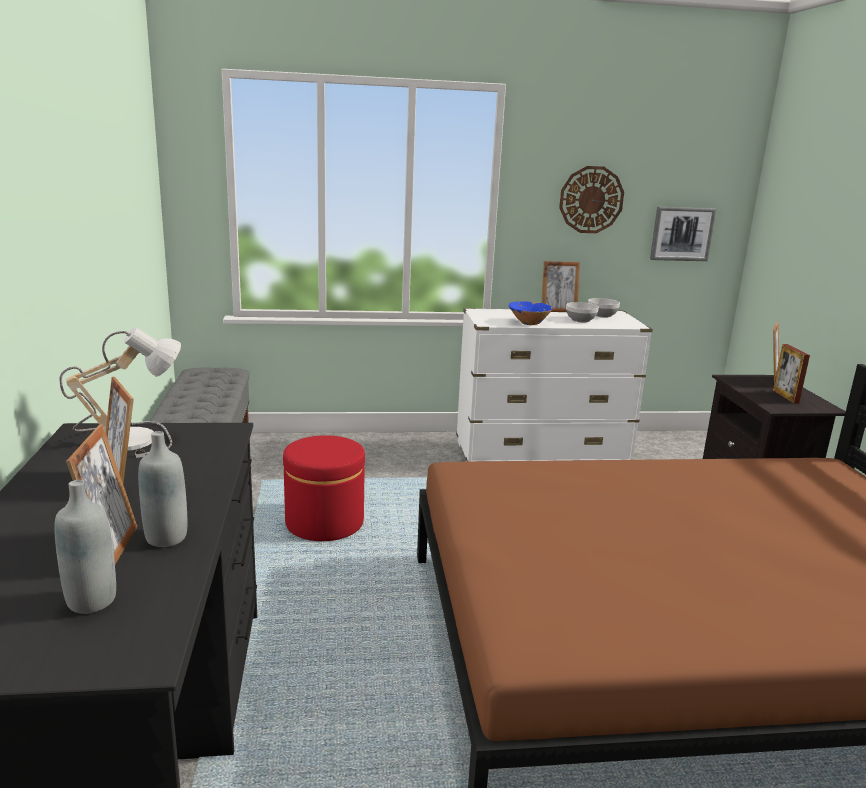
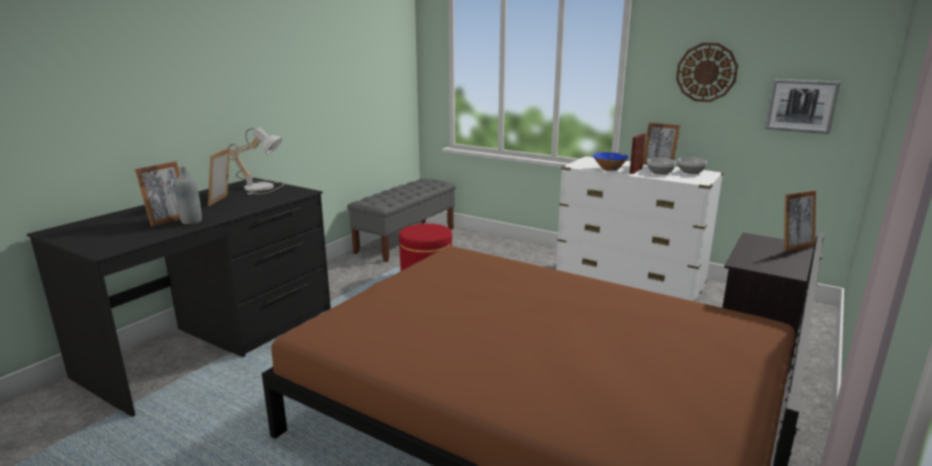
camera: 40 degrees right, 0 degrees up
(91, 601) = (129, 232): grey bottle -> none
(785, 397) = (776, 259): picture frame -> picture frame (635, 171)

